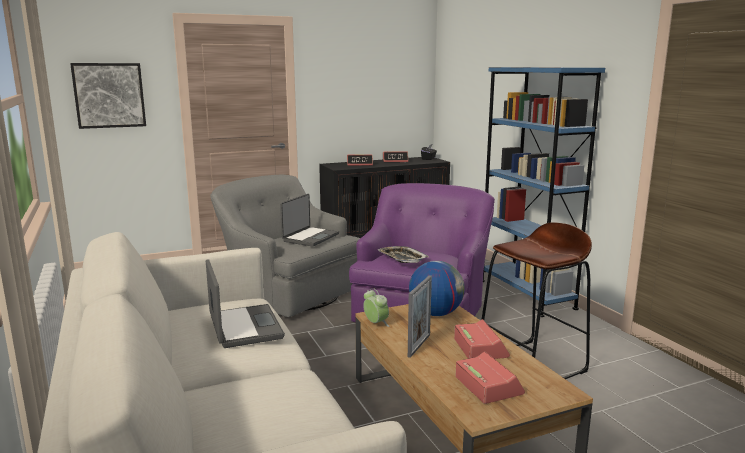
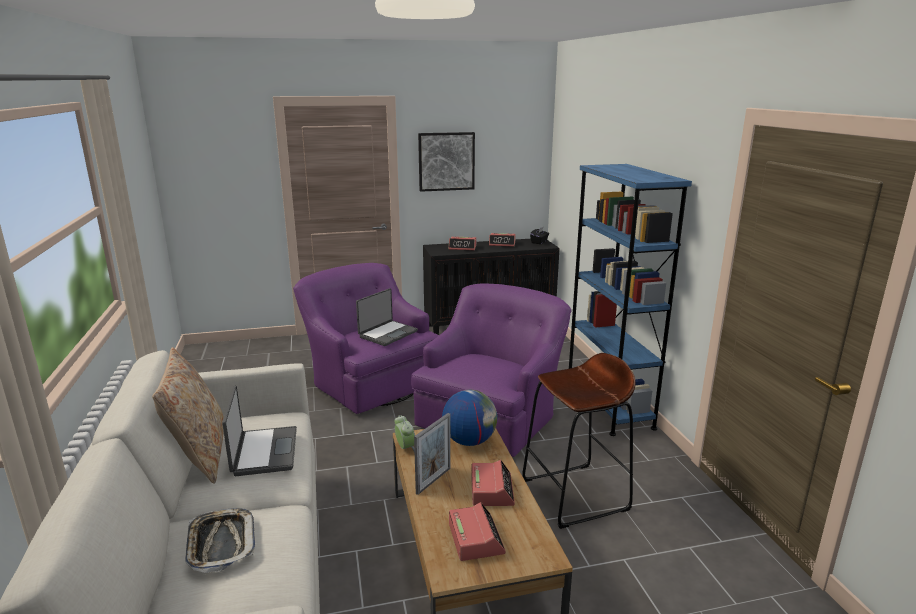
camera: 10 degrees right, 5 degrees up
(109, 95) = (213, 178): picture -> picture (446, 161)
(173, 335) = (199, 455): none -> beige pillow
(288, 291) = (370, 381): grey armchair -> purple armchair
(402, 258) = (464, 369): tray -> tray (221, 543)

